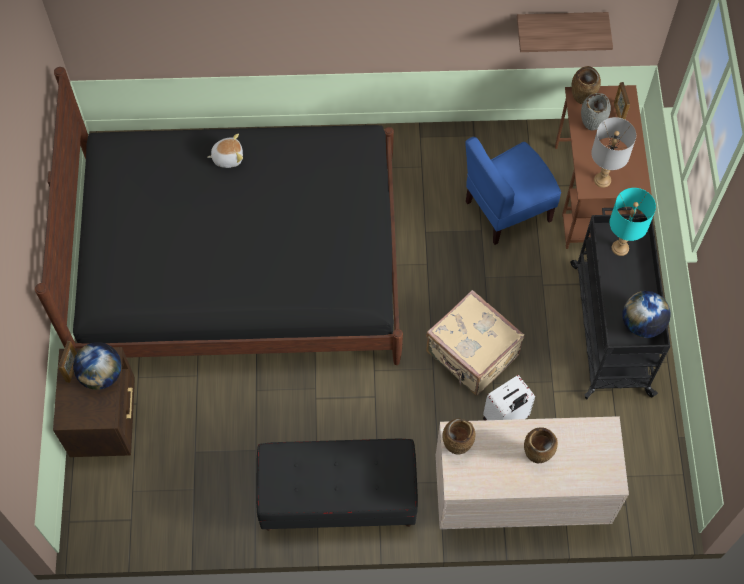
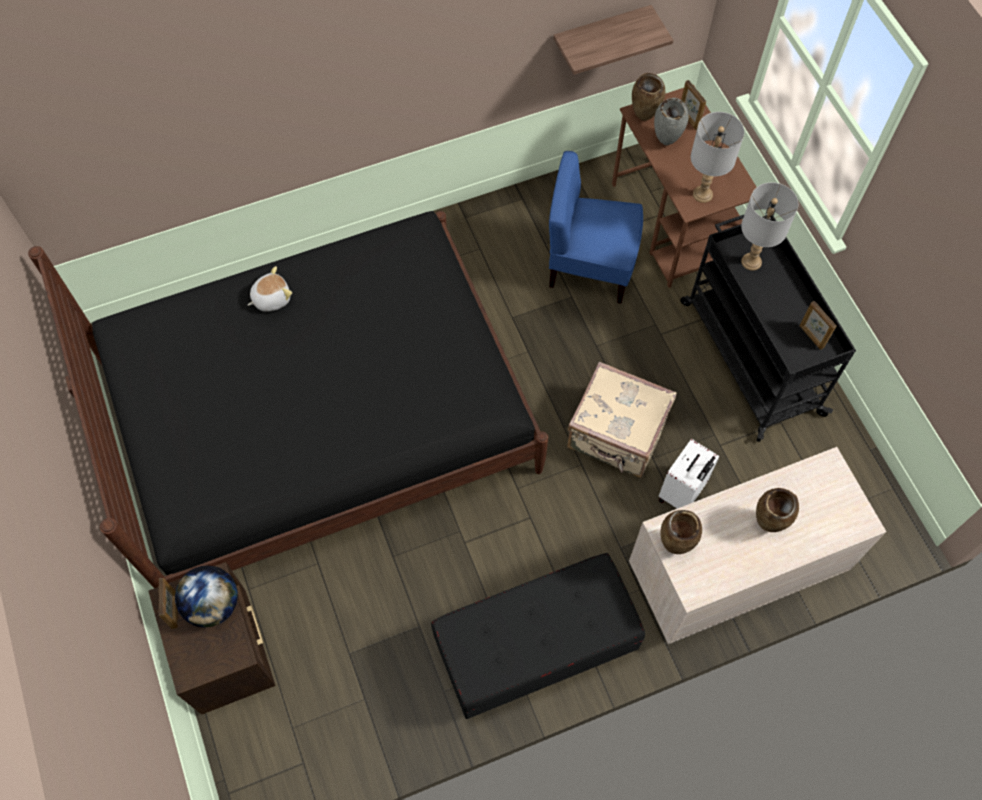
camera: 20 degrees left, 0 degrees up
(507, 210) = (590, 267): blue chair -> blue chair turned 60 degrees clockwise
(619, 248) = (751, 262): turquoise table lamp -> grey table lamp
(642, 324) = (811, 337): globe -> picture frame

